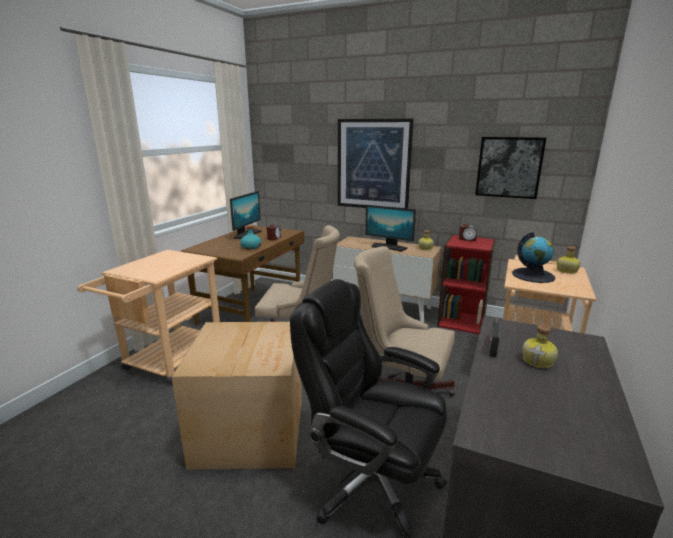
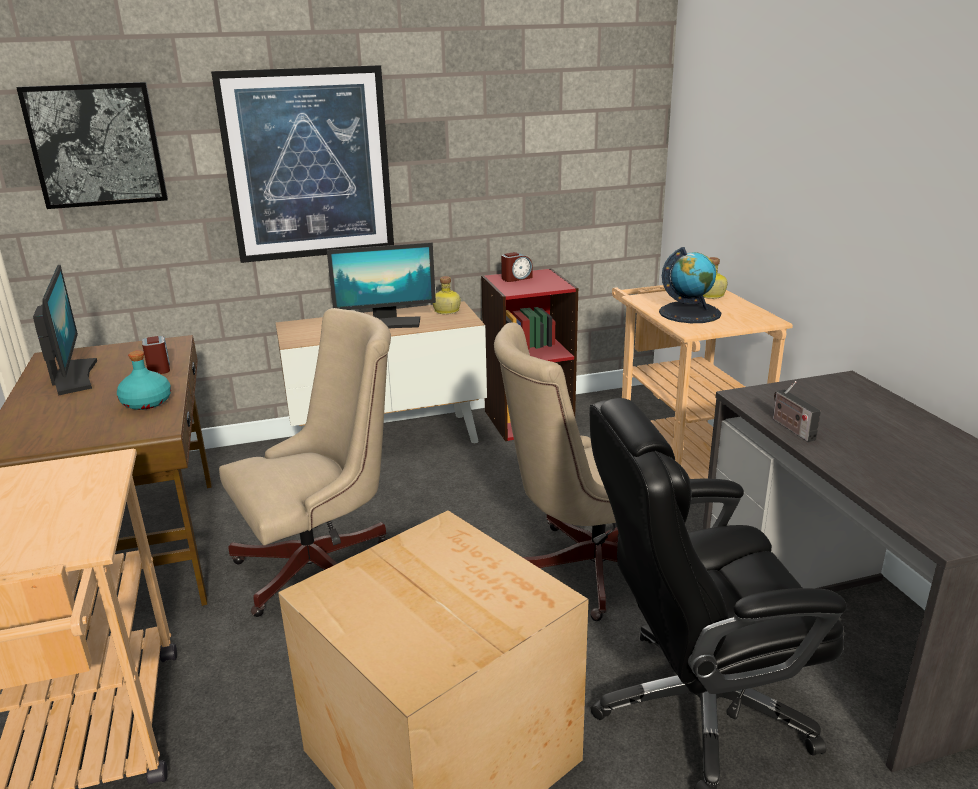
camera: 40 degrees left, 5 degrees up
(509, 167) = (554, 144): picture -> picture (96, 145)
(538, 361) = (853, 425): bottle -> none

